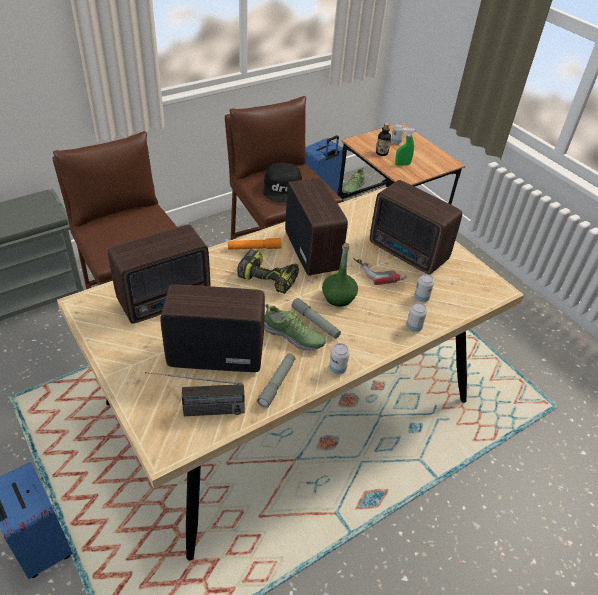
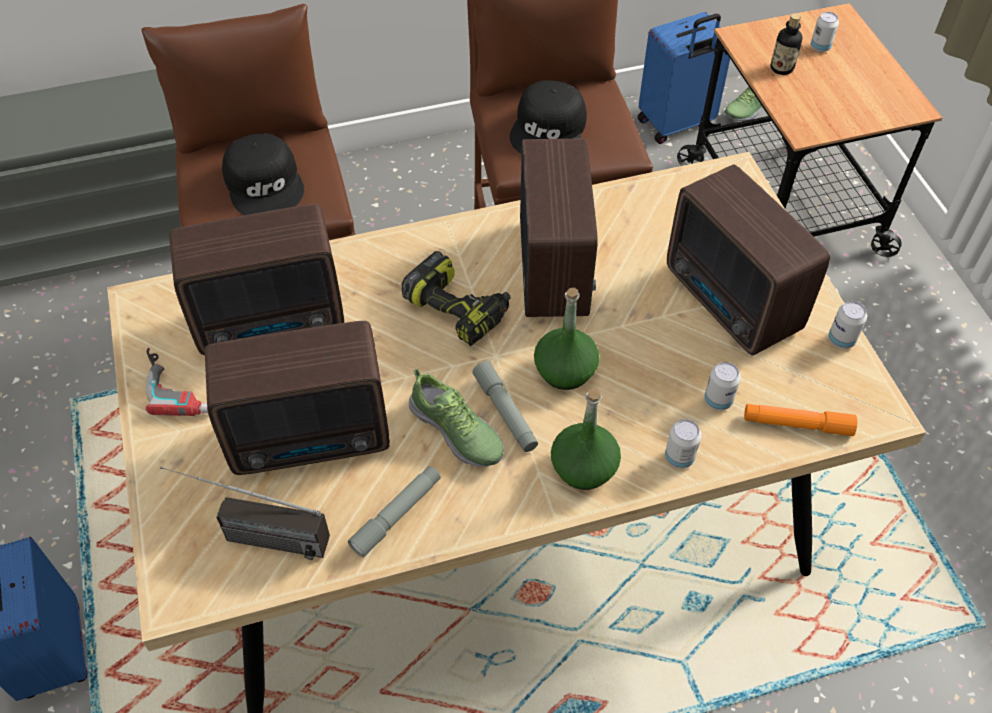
camera: 20 degrees right, 10 degrees up
(135, 233) = (265, 183): none -> black cap
(214, 354) = (314, 438): radio -> radio turned 150 degrees clockwise
(254, 248) = (454, 244): orange flashlight -> orange flashlight (797, 424)
(337, 369) = (509, 510): can -> can (841, 340)
(368, 341) = (584, 468): none -> green bottle
(379, 271) = (661, 330): power drill -> power drill (182, 385)
(402, 164) = (813, 98): green spray bottle -> none

